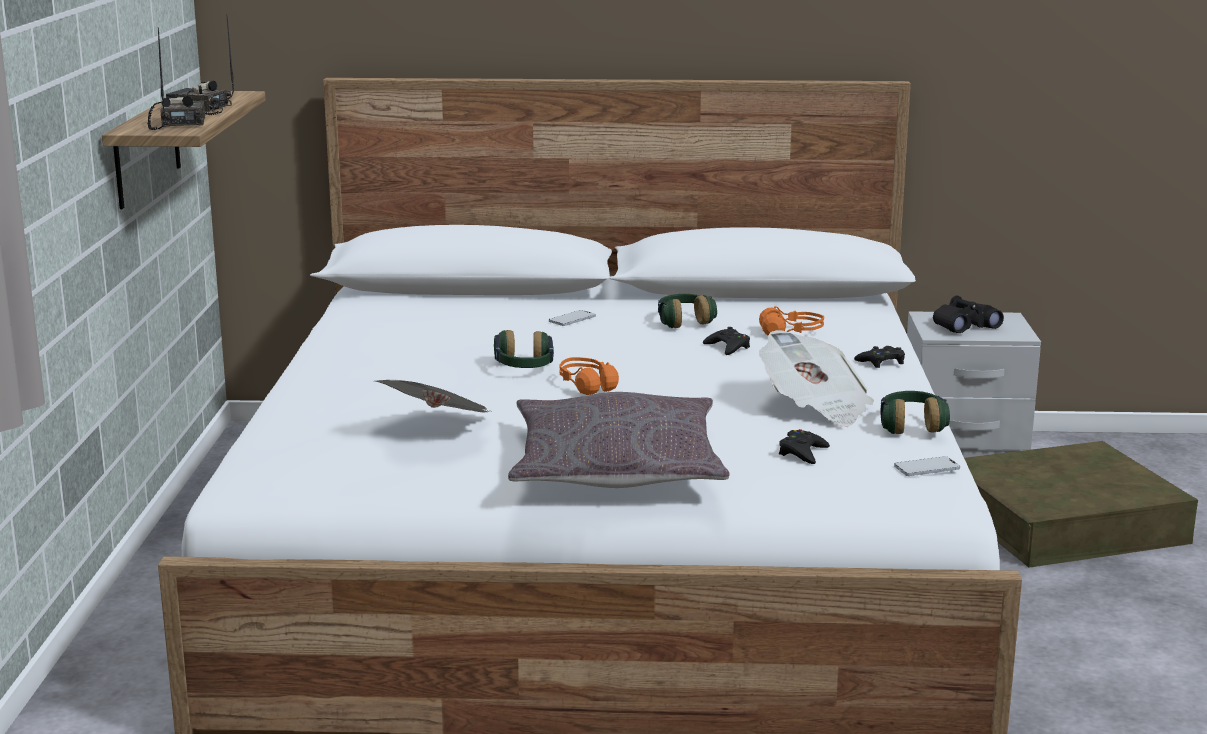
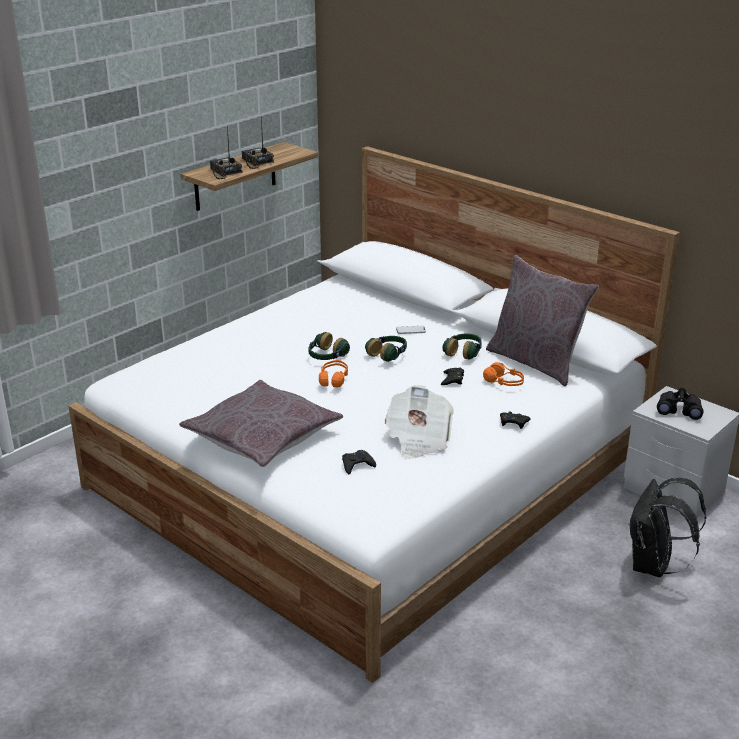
camera: 40 degrees right, 10 degrees up
(178, 123) = (224, 172): radio -> radio turned 60 degrees counterclockwise
(439, 427) = (221, 381): newspaper -> none
(784, 308) = (536, 362): none -> grey pillow
(911, 426) = (444, 472): headphones -> headphones (388, 354)
(926, 468) = (397, 502): phone -> none
(1066, 522) = (653, 566): brown storage box -> black backpack

